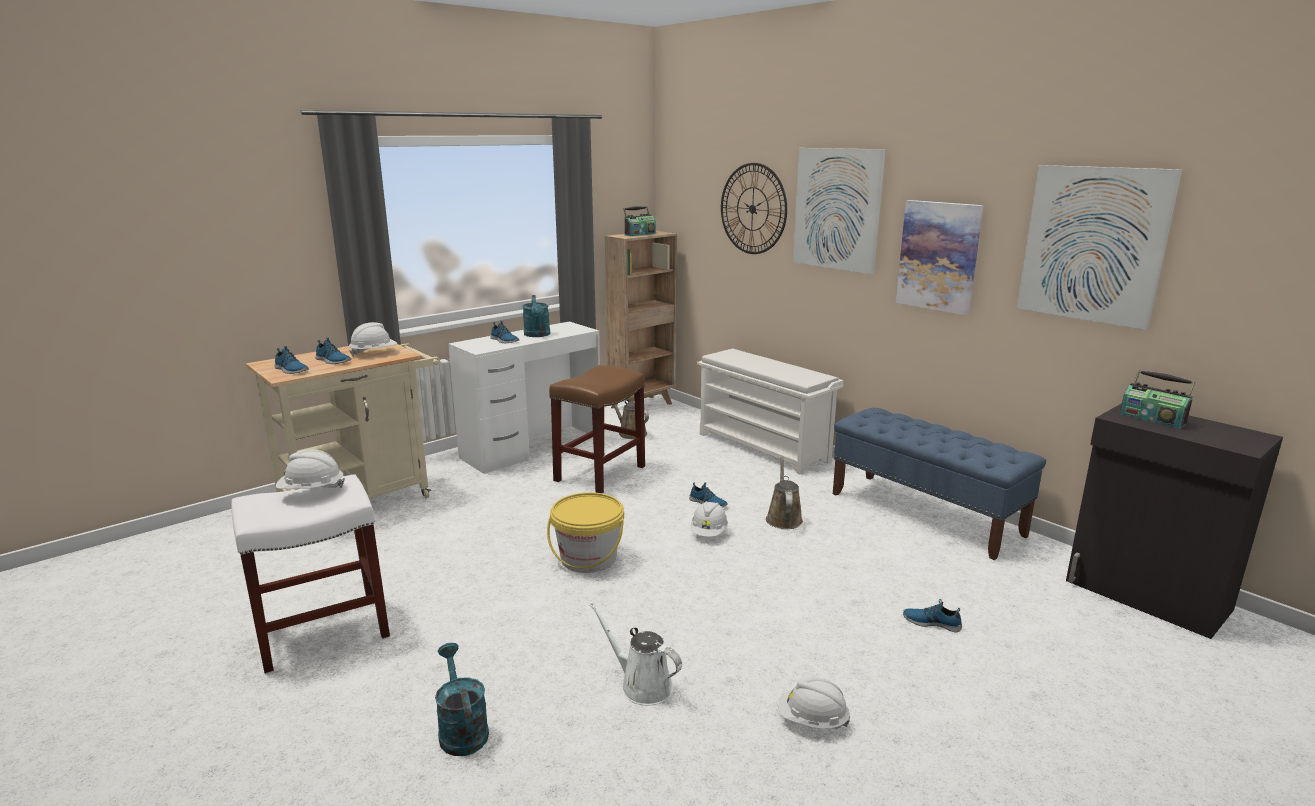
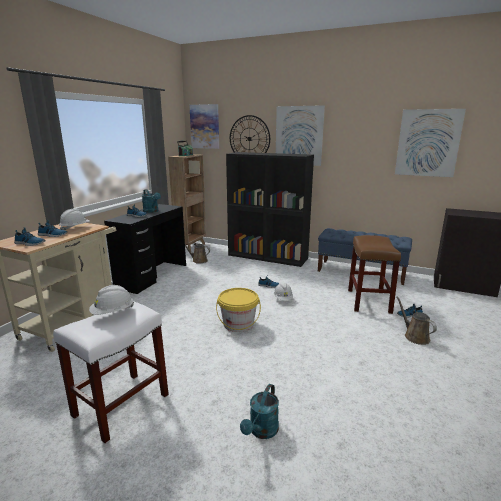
camera: 25 degrees left, 0 degrees up
(461, 729) = (262, 431): turquoise watering can -> turquoise watering can turned 105 degrees counterclockwise
(532, 447) = (152, 276): white desk -> black desk
(600, 474) = (202, 282): brown stool -> brown stool (369, 301)
(642, 685) = (327, 377): white watering can -> none
(764, 447) = (268, 256): white shoe rack -> black bookcase
(783, 518) = (308, 285): brown watering can -> brown watering can (414, 336)
(812, 721) = (411, 369): white hard hat -> none
(938, 256) = (354, 154): picture -> picture (205, 126)
(1153, 418) = (465, 212): radio -> none

